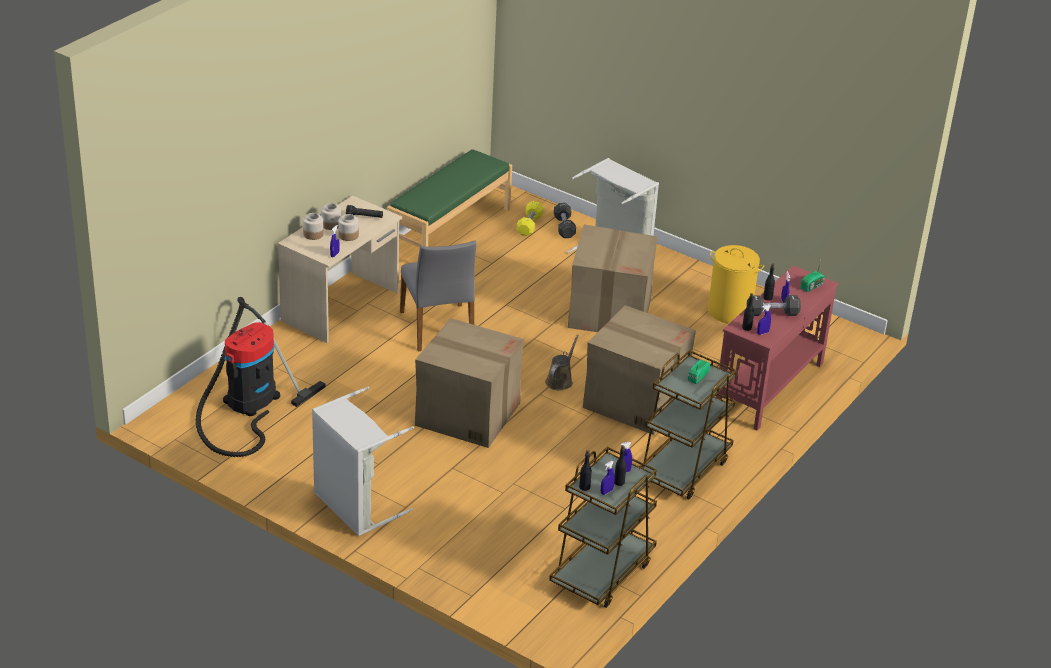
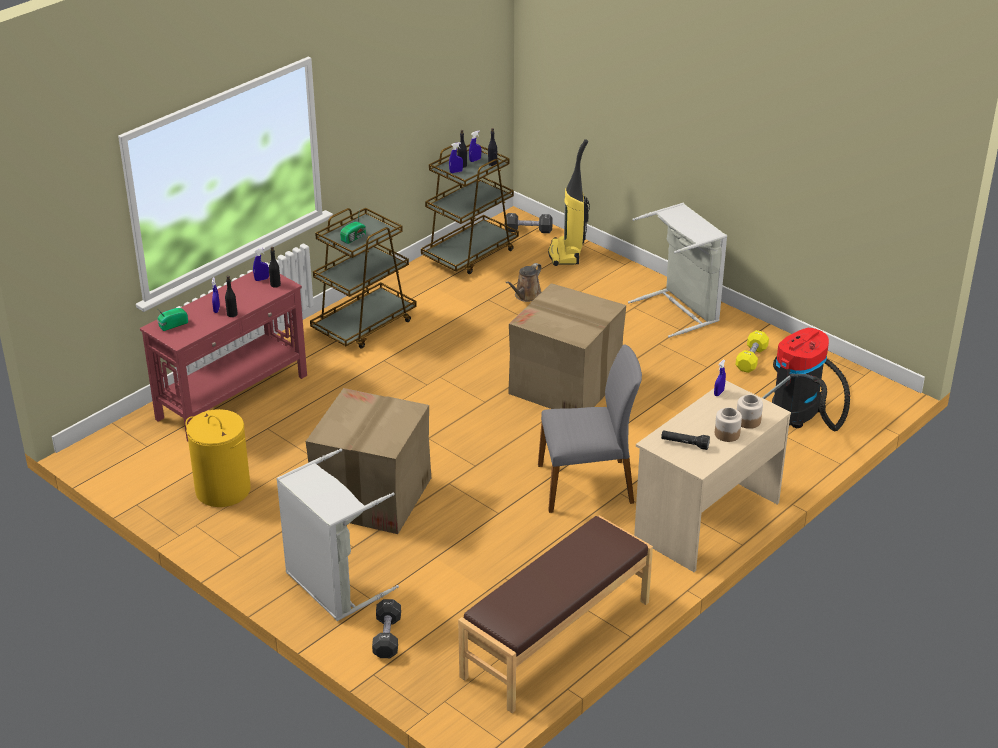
camera: 170 degrees left, 0 degrees up
(348, 236) = (704, 417): jar -> none
(438, 328) = (587, 484): grey chair -> grey chair turned 90 degrees clockwise
(448, 230) = (557, 639): green bench -> brown bench
(489, 579) = (566, 254): none -> vacuum cleaner
(529, 225) = (437, 643): yellow dumbbell -> yellow dumbbell (751, 359)
(560, 380) = (458, 415): brown watering can -> brown watering can (526, 296)
(634, 400) = (385, 390): cardboard box -> none
(772, 313) = (238, 298): black dumbbell -> black dumbbell (528, 230)

